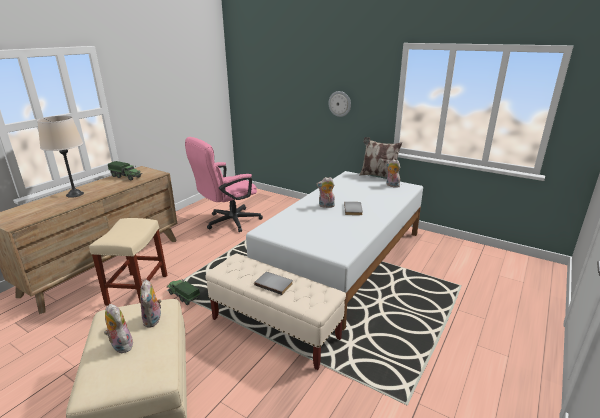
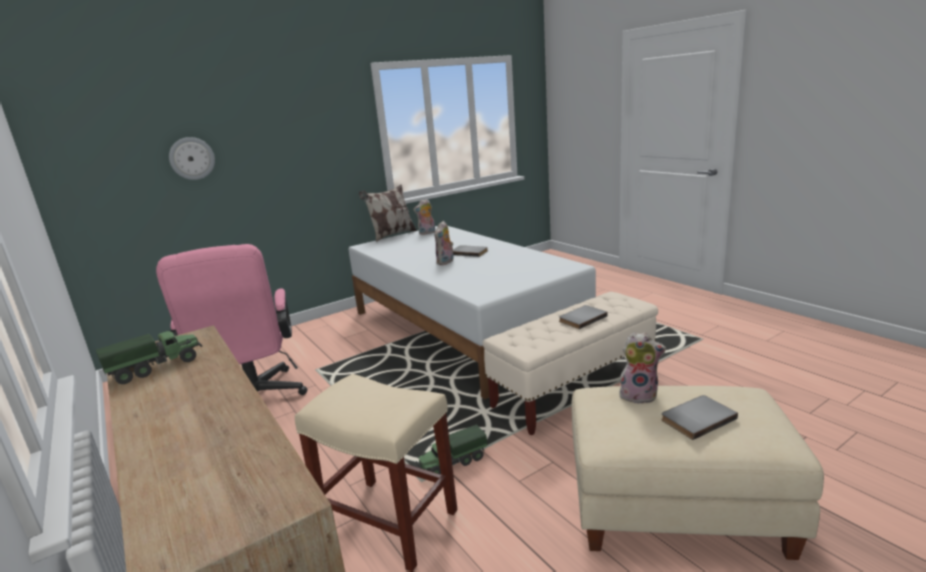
camera: 65 degrees left, 5 degrees down
(75, 194) = (175, 426): beige table lamp -> none
(120, 345) = (696, 418): plush toy -> grey book
(340, 103) = (303, 158): wall clock -> wall clock (192, 158)

